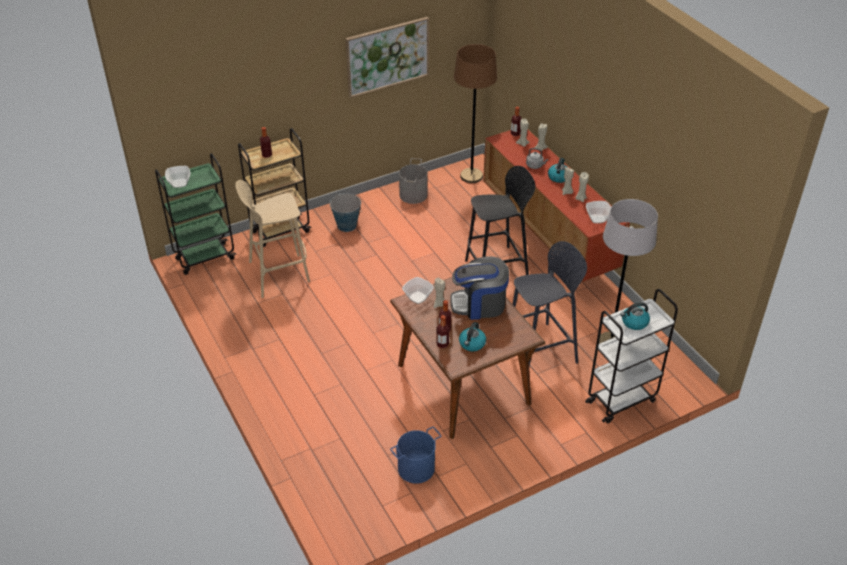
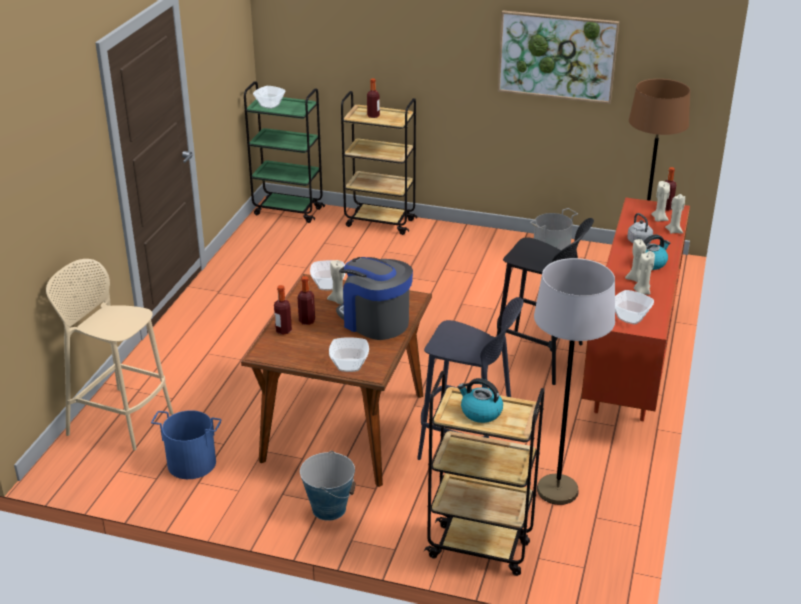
camera: 45 degrees right, 10 degrees down
(278, 274) = (326, 252): beige stool -> beige stool (121, 420)
(346, 225) = (446, 246): bucket -> bucket (329, 508)
(472, 344) = (309, 346): kettle -> none
(510, 340) = (350, 365): none -> bowl
(621, 403) = (477, 550): white cart -> brown cart

